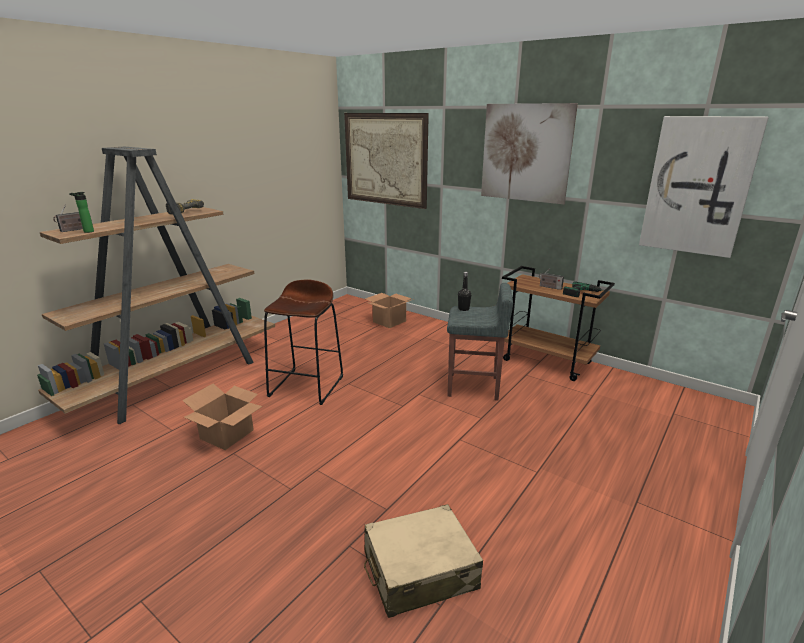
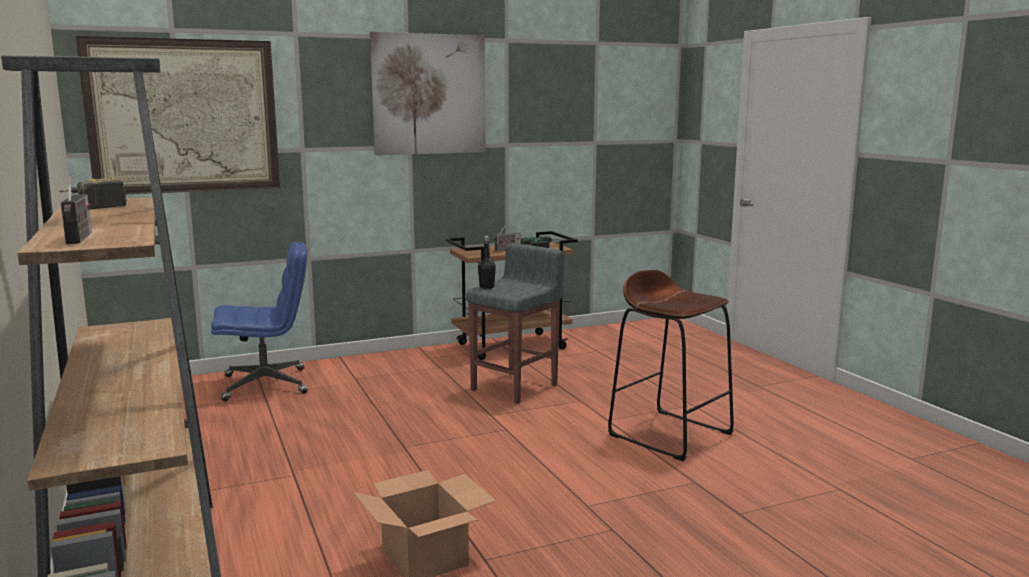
camera: 60 degrees left, 10 degrees down
(87, 231) = (130, 234): bottle -> none
(307, 386) = (368, 474): brown stool -> brown stool (670, 434)
(389, 321) = (266, 384): cardboard box -> blue office chair
(419, 571) = (794, 487): beige suitcase -> none
(698, 186) = (603, 118): picture -> none

